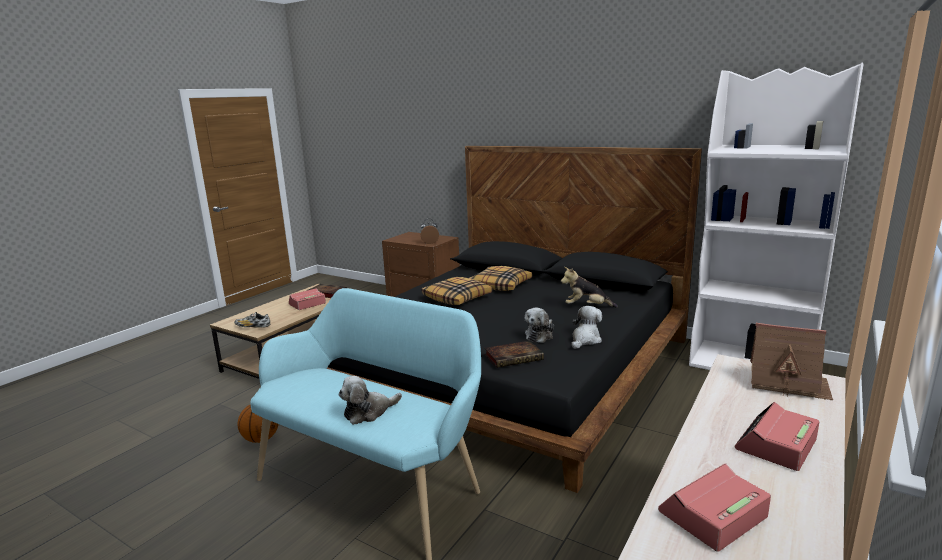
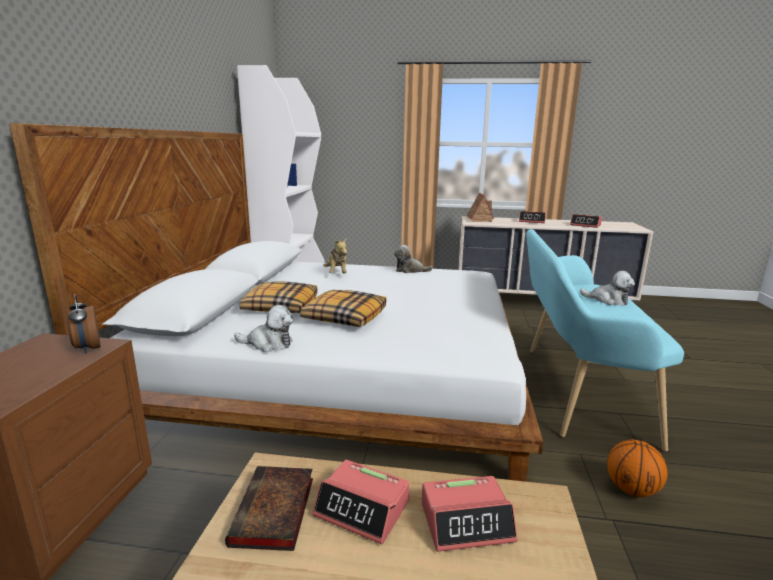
camera: 115 degrees left, 0 degrees up
(253, 327) = (541, 527): shoe -> none
(275, 317) = (467, 522): none -> alarm clock
(511, 368) = (342, 370): black bed -> white bed
(514, 357) = (464, 282): book -> none
(540, 335) = (414, 280): plush toy -> plush toy (268, 344)

